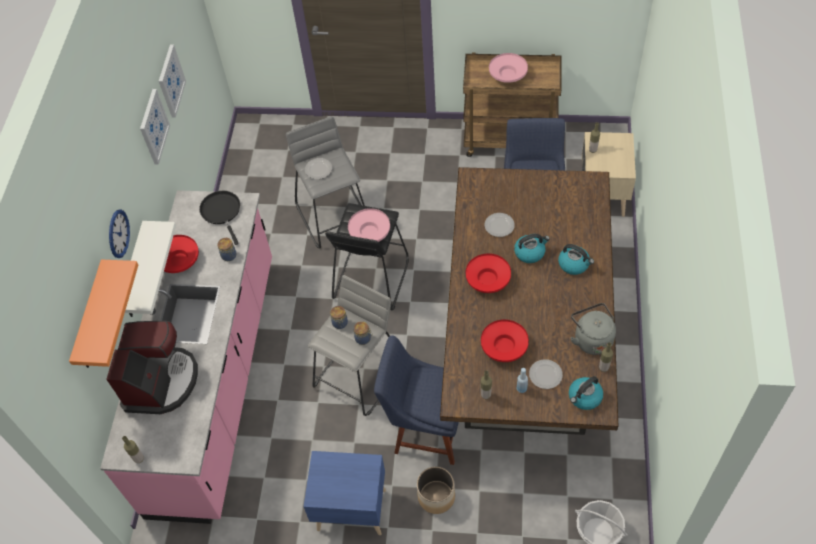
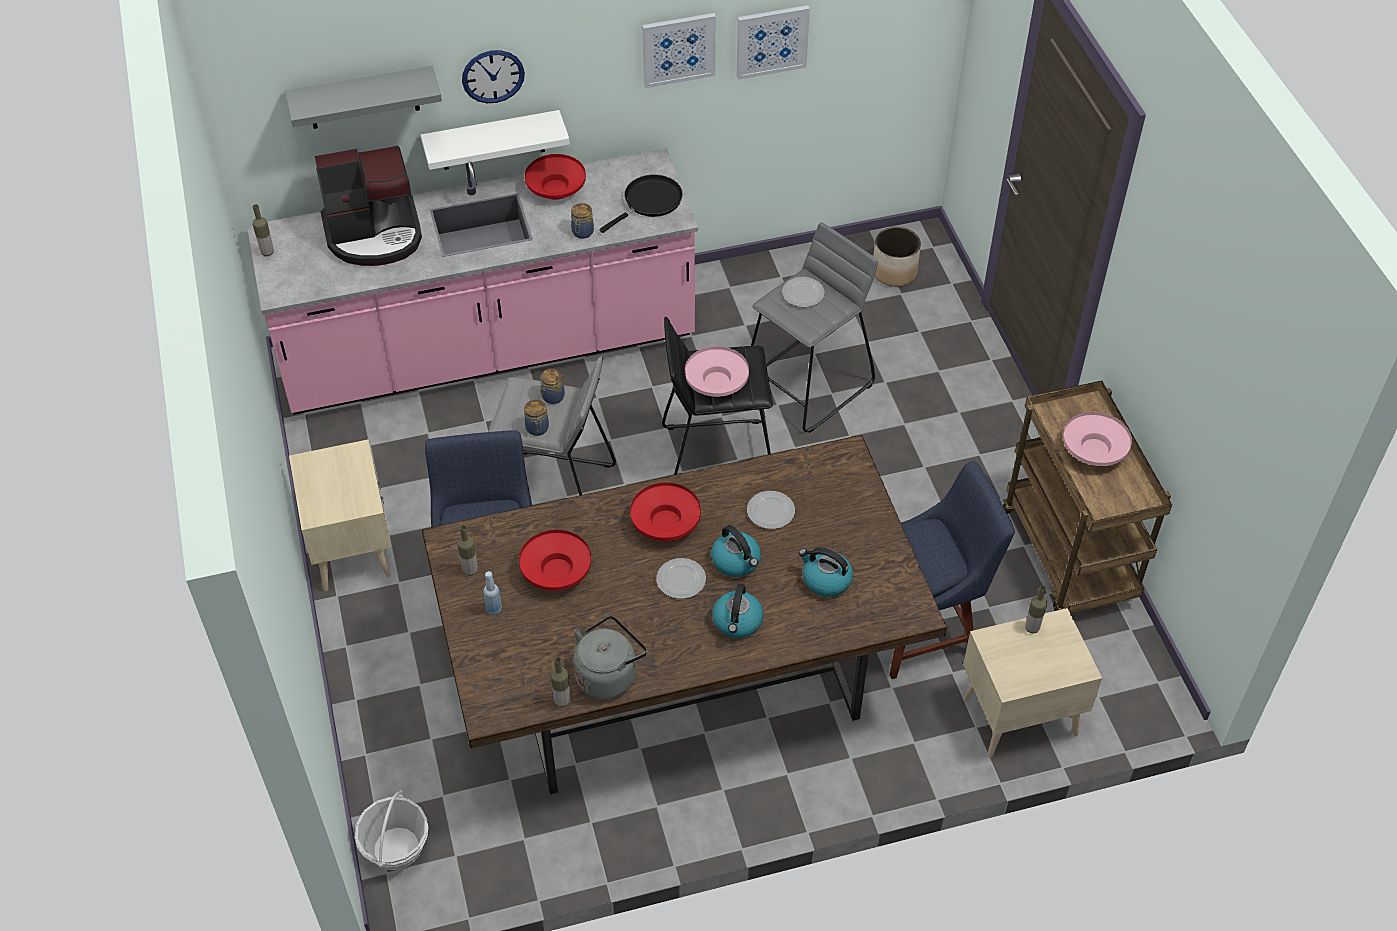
camera: 65 degrees right, 5 degrees down
(92, 319) = (363, 98): orange shelf -> grey shelf
(350, 508) = (353, 547): blue nightstand -> beige nightstand
(436, 497) = (396, 636): planter -> planter (894, 272)
(545, 375) = (525, 631): plate -> plate (681, 580)
(584, 397) = (503, 688): kettle -> kettle (825, 580)

